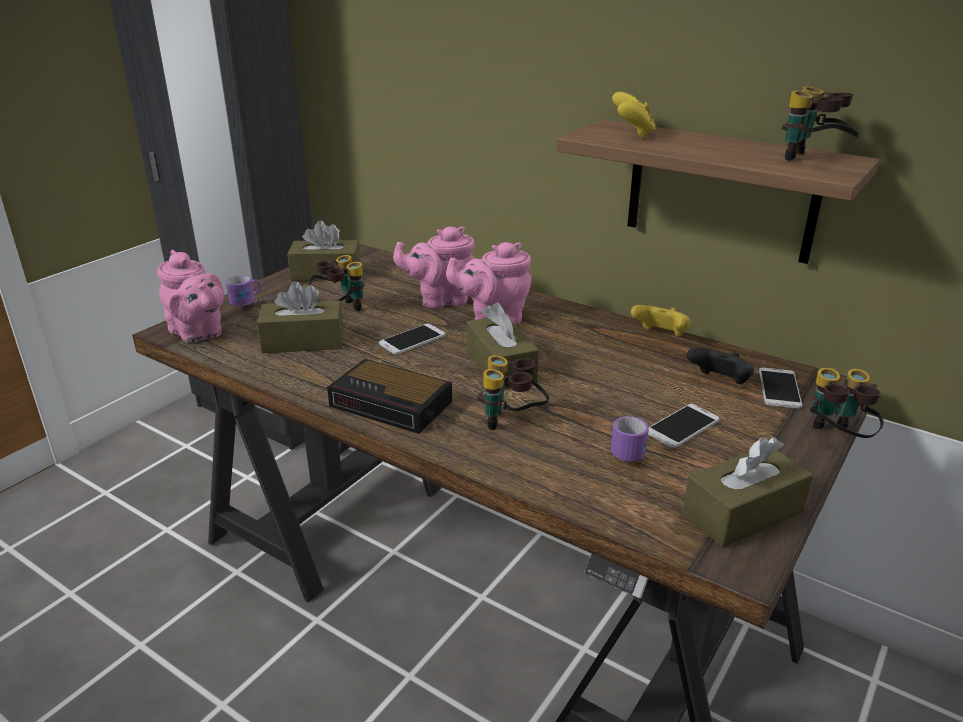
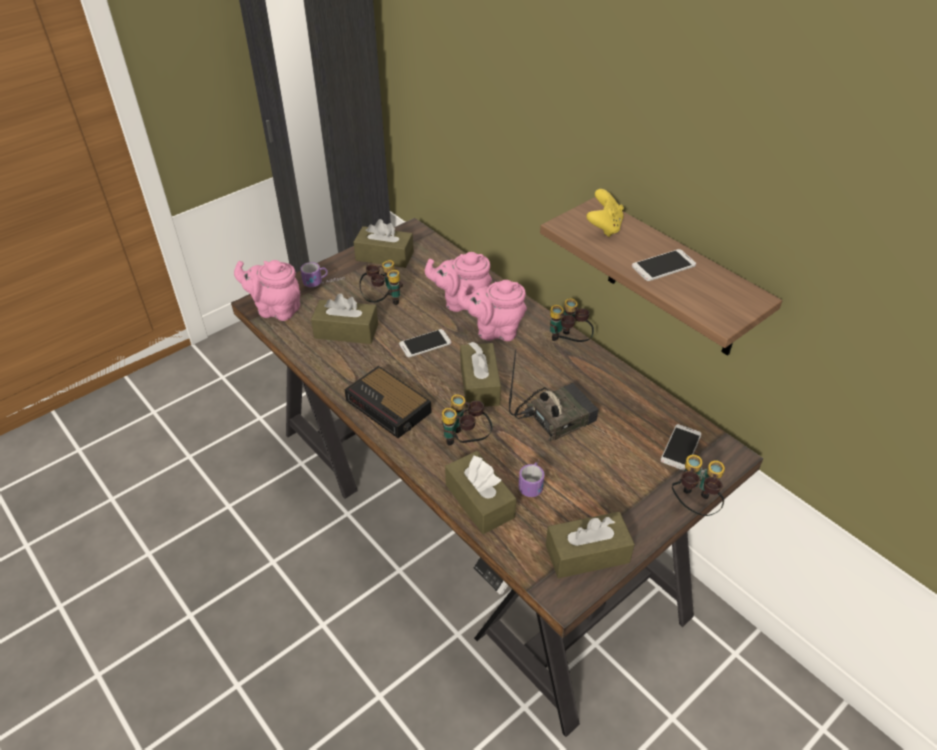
camera: 15 degrees right, 15 degrees up
(198, 333) = (275, 309): pink teapot -> pink teapot turned 135 degrees clockwise
(565, 481) = (479, 501): none -> brown tissue box
(612, 382) = (555, 416): none -> radio
(660, 336) = (617, 374): yellow game controller -> none
(682, 426) = (586, 469): phone -> phone (663, 266)
(719, 382) = (637, 432): black game controller -> none
(812, 160) = (722, 295): binoculars -> binoculars (568, 343)

